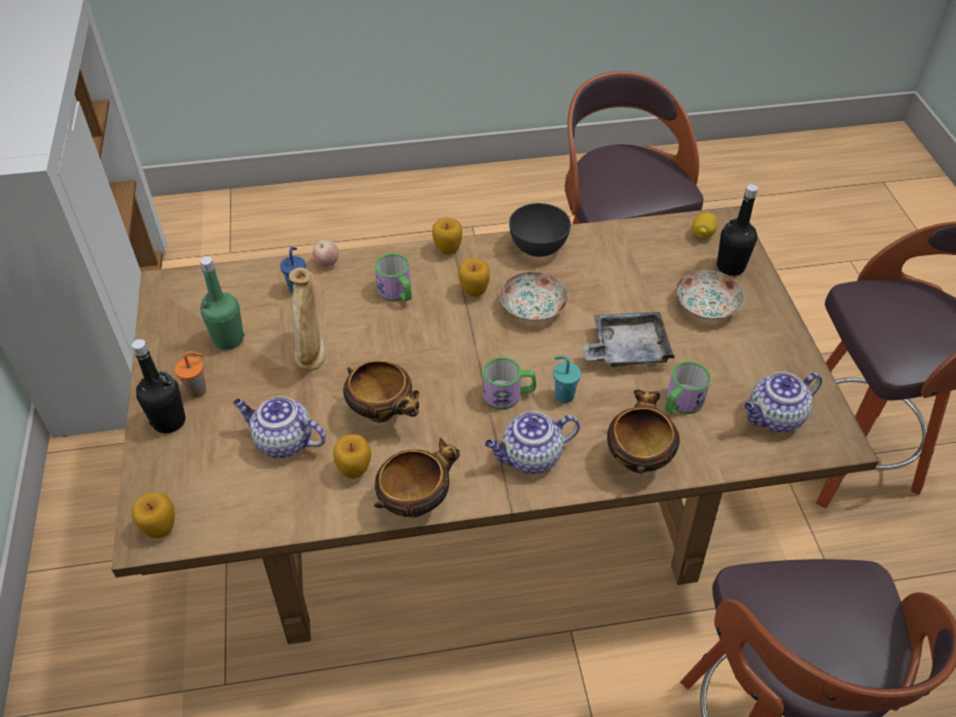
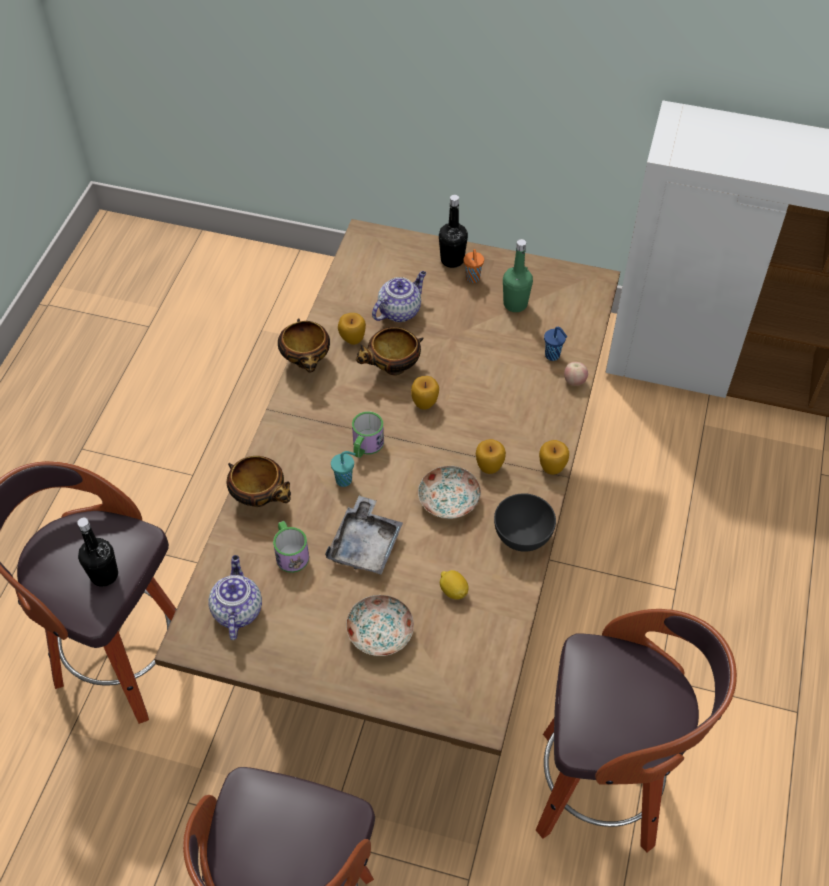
camera: 115 degrees right, 5 degrees up
(160, 528) = (367, 242): apple -> apple (425, 403)
(310, 354) = (474, 345): beige vase -> none
(397, 293) = (514, 416): mug -> none
(530, 458) = (302, 436): teapot -> none
(702, 234) = (474, 685): lemon -> lemon (453, 591)
(730, 267) = (417, 683): black bottle -> black bottle (104, 575)

